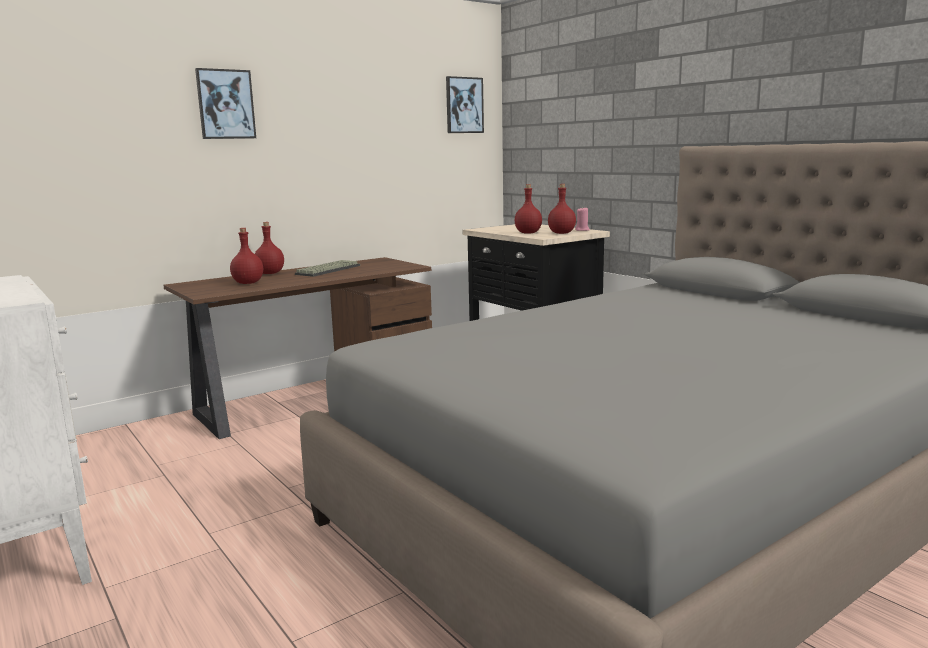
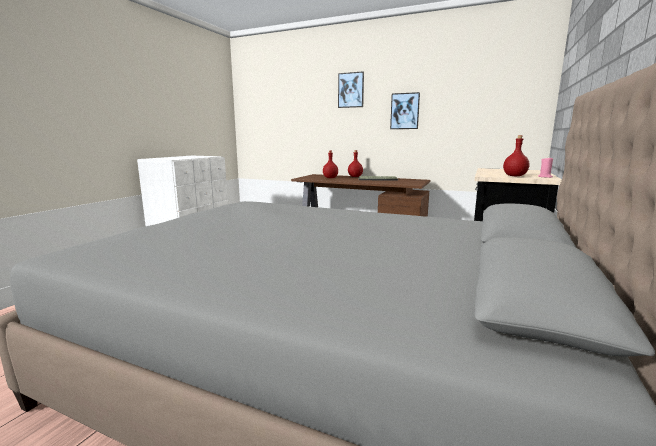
camera: 60 degrees right, 0 degrees up
(464, 105) = (517, 79): picture -> picture (405, 111)
(528, 233) = (495, 173): red bottle -> none

